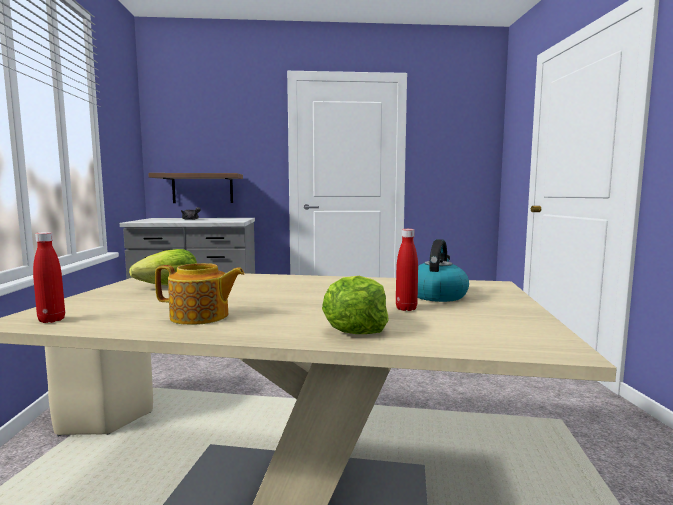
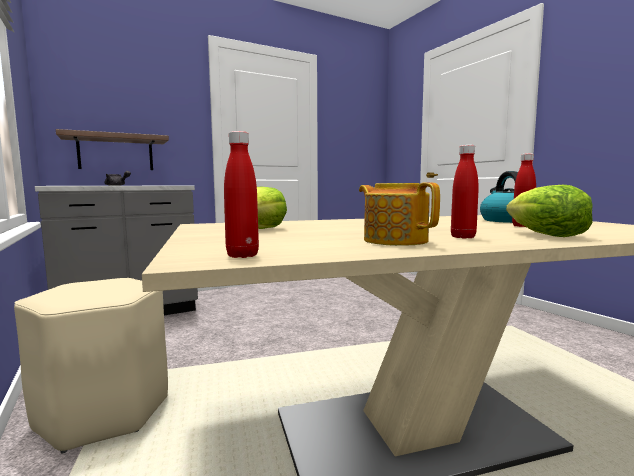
camera: 25 degrees left, 0 degrees up
(200, 316) = (395, 240): teapot -> teapot turned 105 degrees counterclockwise
(271, 319) = (463, 237): none -> red bottle

